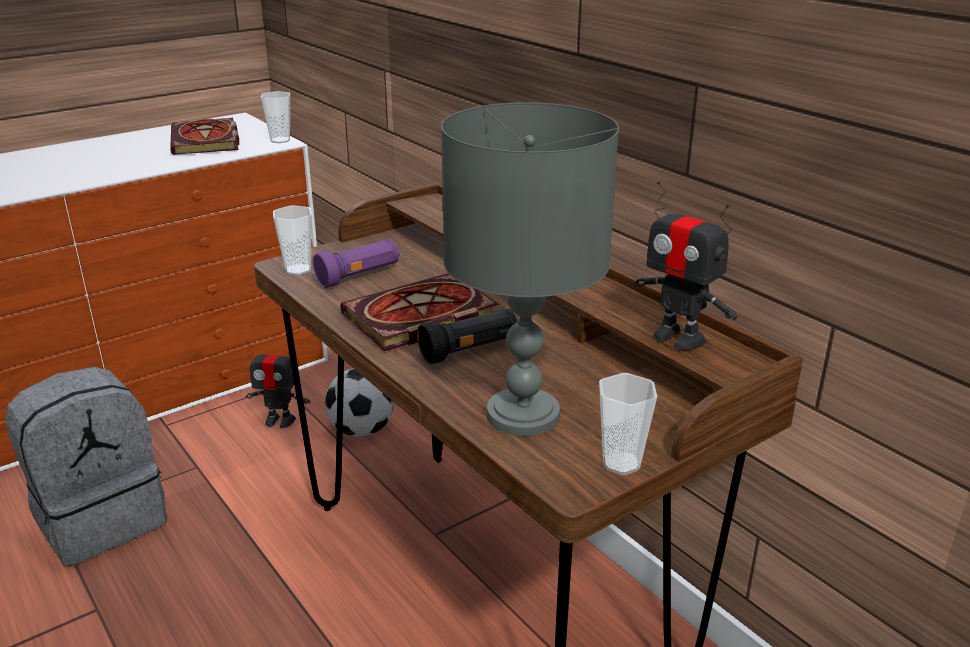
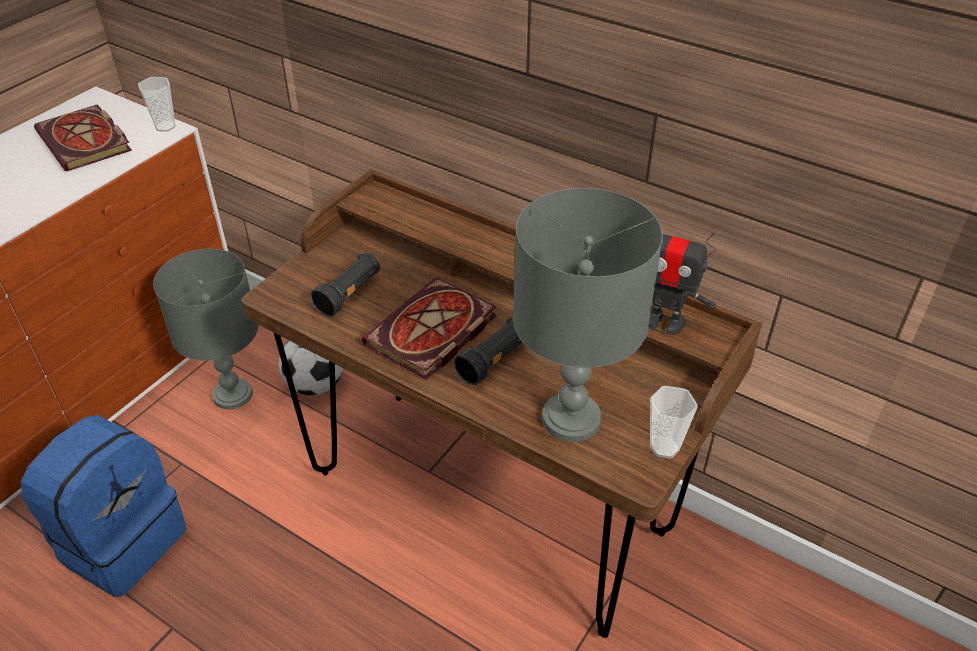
camera: 20 degrees left, 15 degrees up
(102, 518) = (121, 541): grey backpack -> blue backpack
(279, 421) = (233, 394): toy robot -> grey table lamp
(298, 270) = (289, 299): cup -> none
(359, 276) = (349, 294): purple flashlight -> black flashlight

